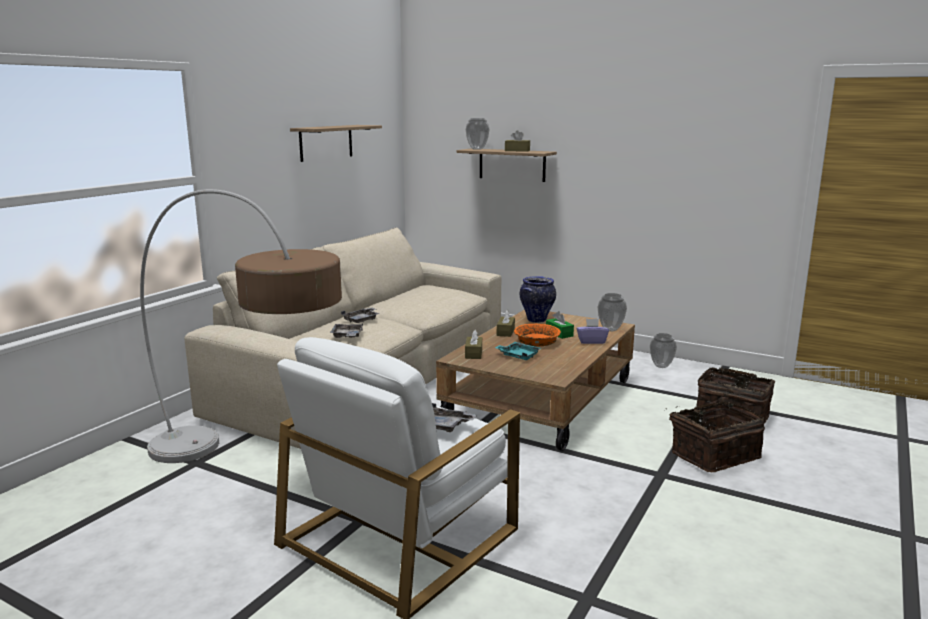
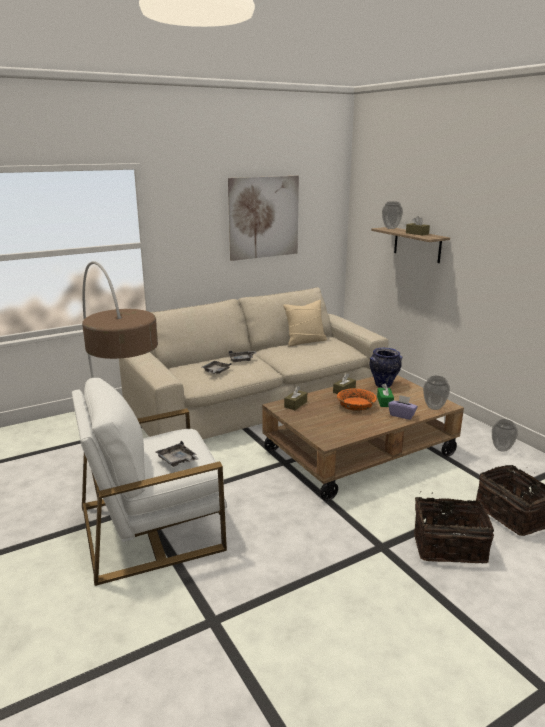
camera: 30 degrees right, 5 degrees up
(326, 142) = (263, 217): shelf -> picture
(407, 292) = (305, 341): none -> beige pillow
(518, 356) = (326, 414): turquoise tray -> none

